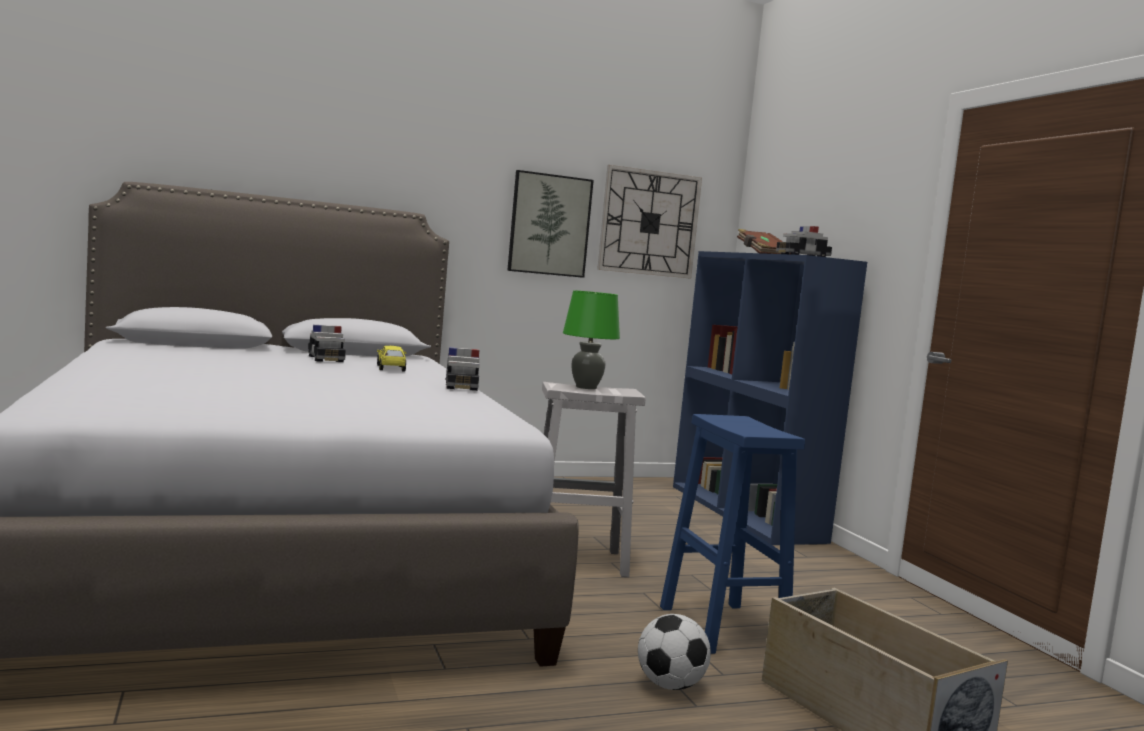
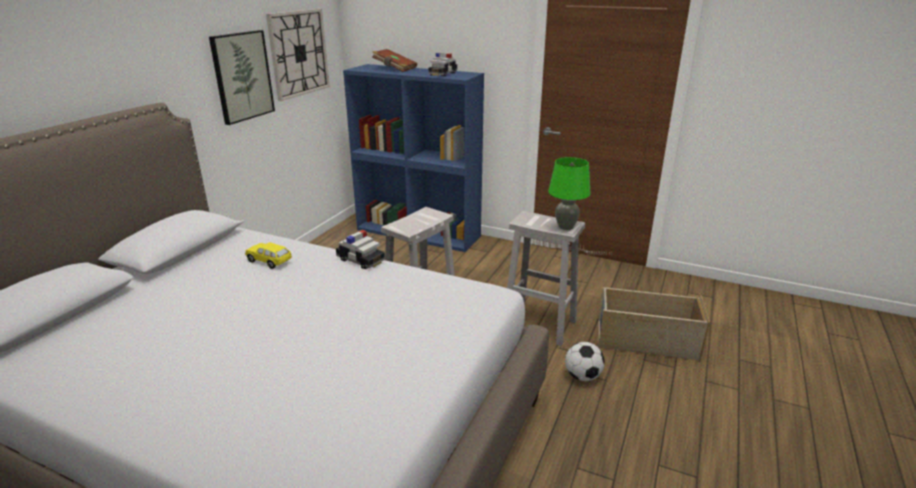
camera: 45 degrees left, 20 degrees up
(326, 359) = (200, 274): toy car -> none
(586, 387) = (410, 220): green table lamp -> green table lamp (566, 226)
(723, 628) = (540, 325): blue stool -> white stool

